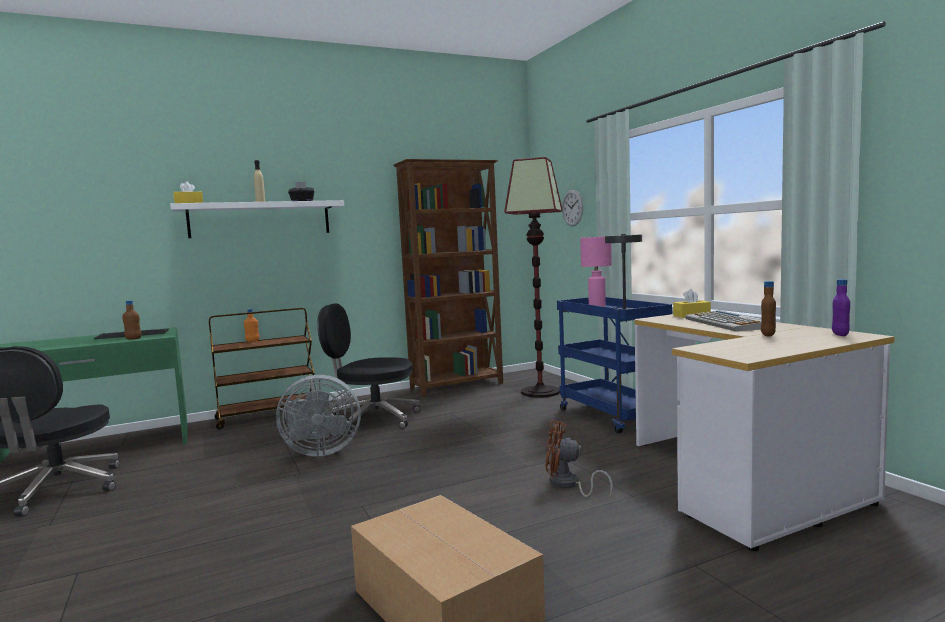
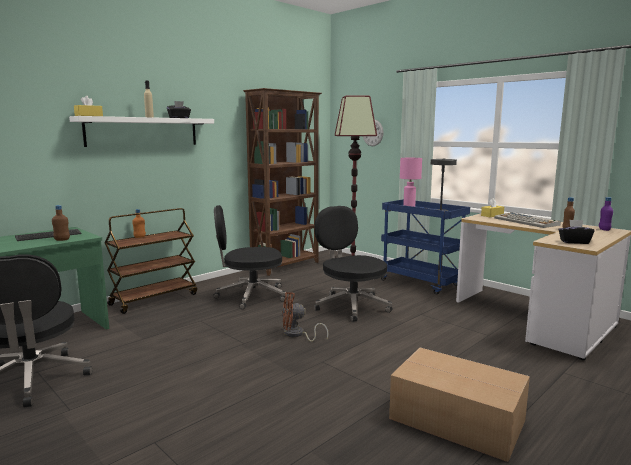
camera: 20 degrees left, 5 degrees up
(319, 451) = (238, 325): grey fan -> none
(480, 440) = (351, 306): none -> black office chair
(568, 485) = (443, 332): brown fan -> brown fan (297, 335)
(739, 350) = (574, 242): none -> black tissue box

